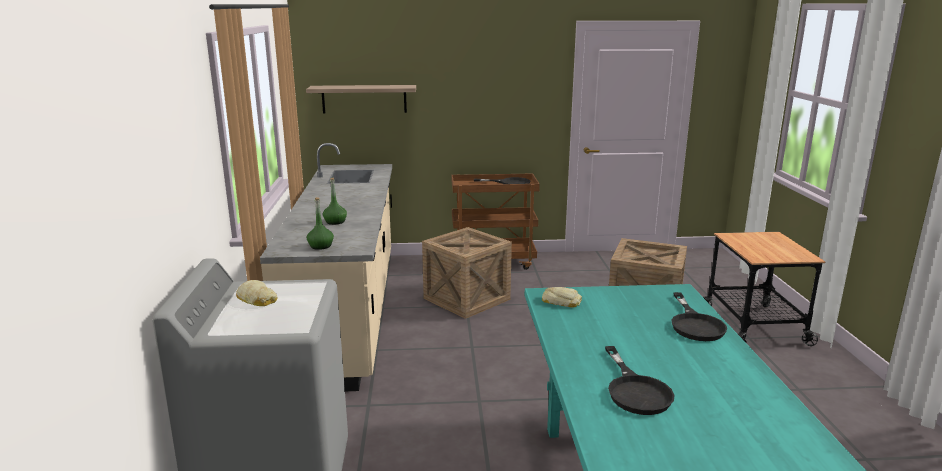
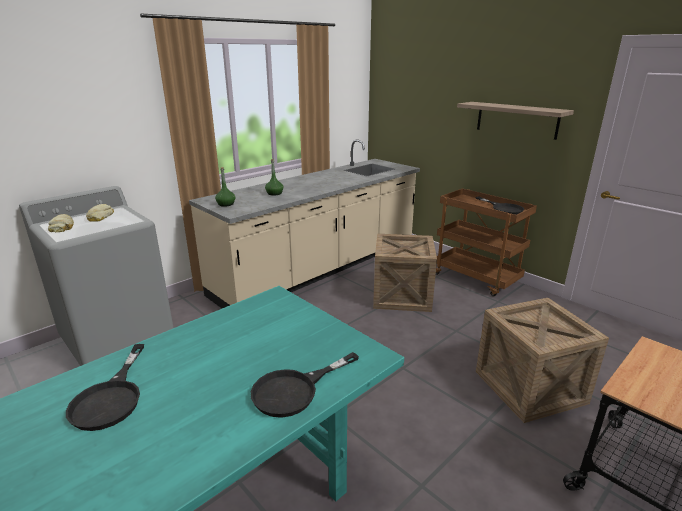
camera: 50 degrees right, 5 degrees up
(364, 99) = (409, 109): shelf -> shelf (516, 120)
(561, 301) = (269, 307): bread -> bread (63, 227)
(635, 390) = (111, 398): black frying pan -> black frying pan turned 45 degrees counterclockwise

